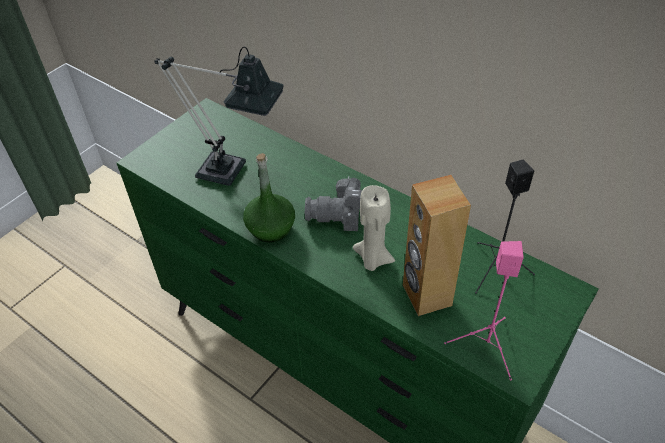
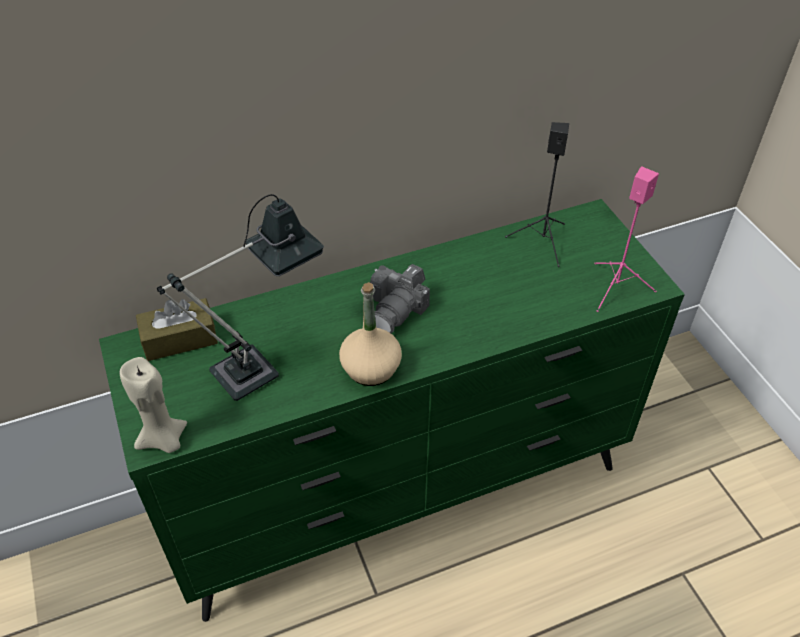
camera: 60 degrees left, 0 degrees up
(229, 128) = (180, 339): none -> brown tissue box
(270, 228) = (371, 368): green bottle -> beige bottle
(372, 259) = (472, 312): beige candle -> beige candle (164, 440)
(426, 295) = (539, 297): brown speaker -> none

